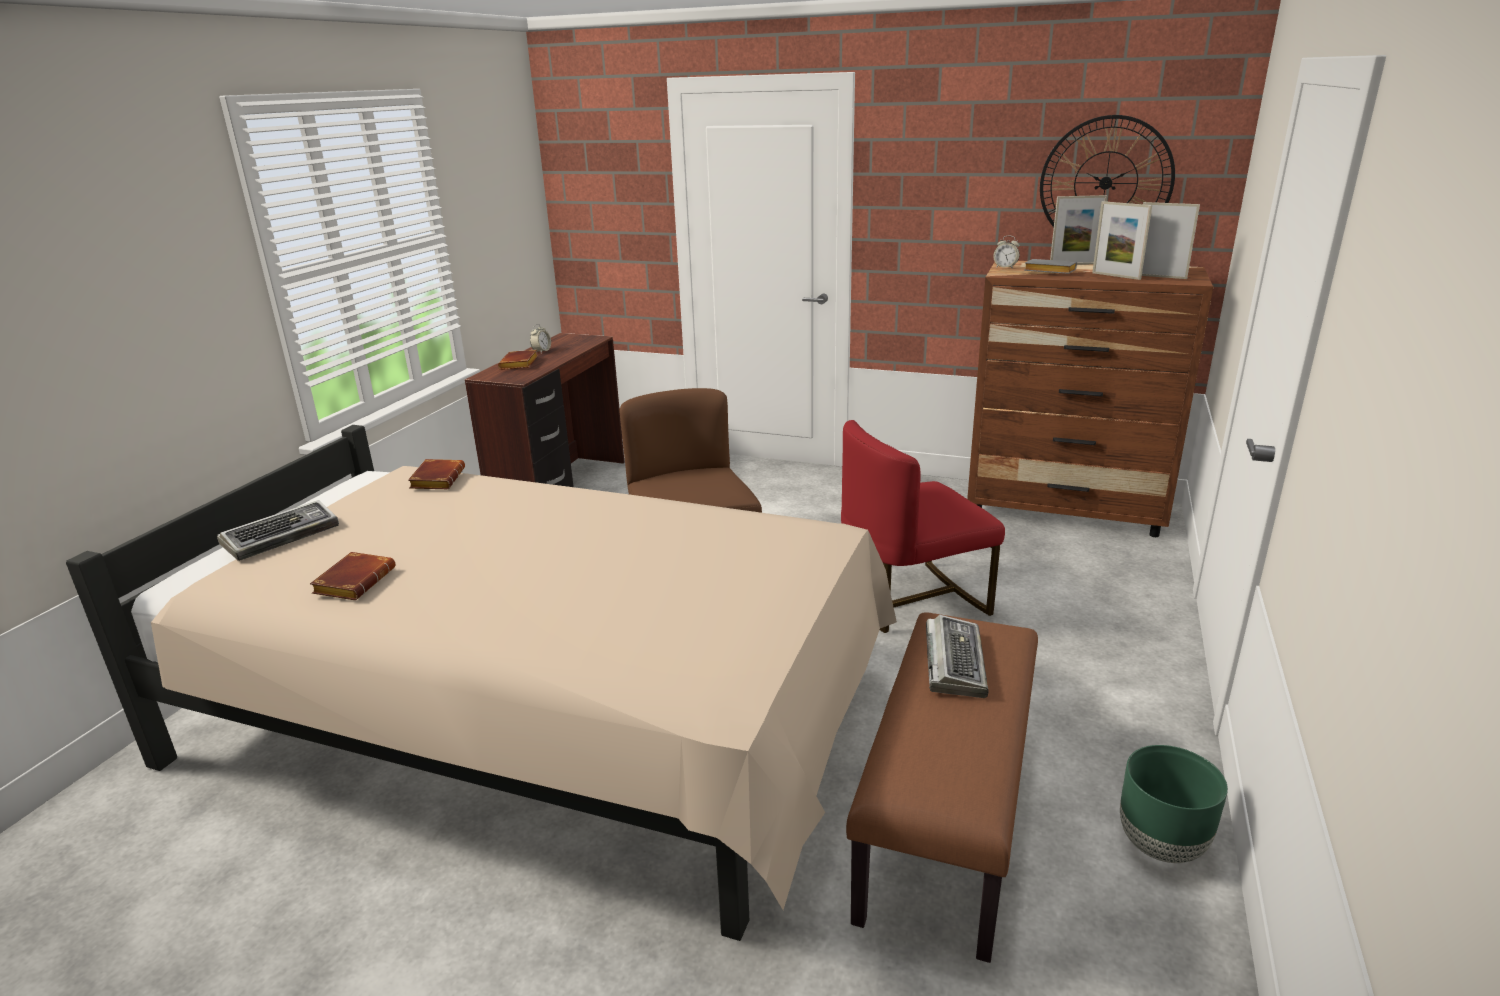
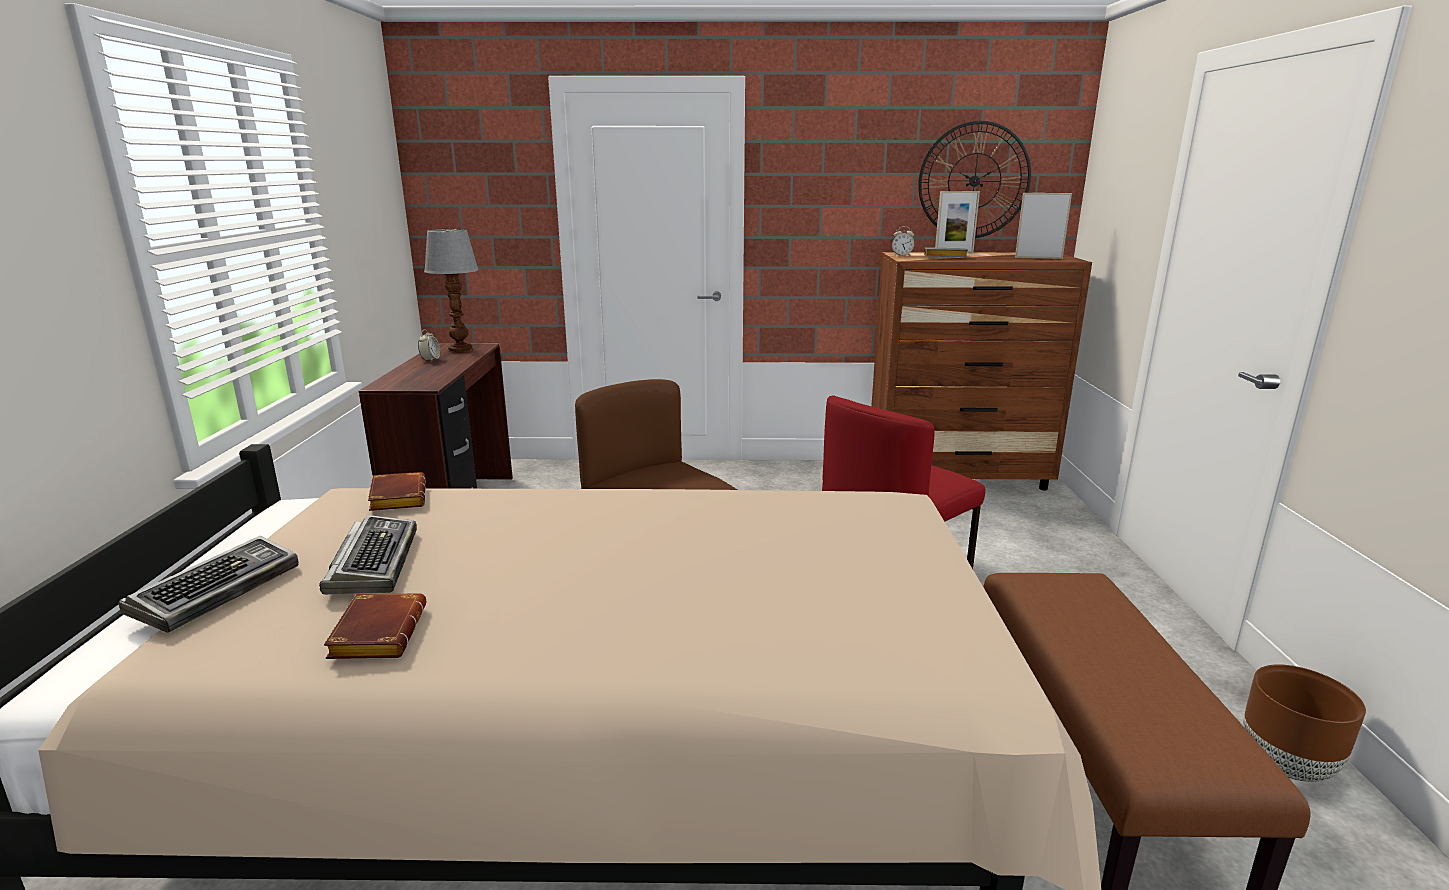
camera: 20 degrees left, 5 degrees down
(520, 364) = (416, 373): brown book -> none
(575, 342) = (461, 349): none -> table lamp
(954, 662) = (1078, 616): keyboard -> keyboard (374, 563)
(1116, 276) = (1004, 258): picture frame -> none
(1162, 846) = (1287, 766): green planter -> brown planter

